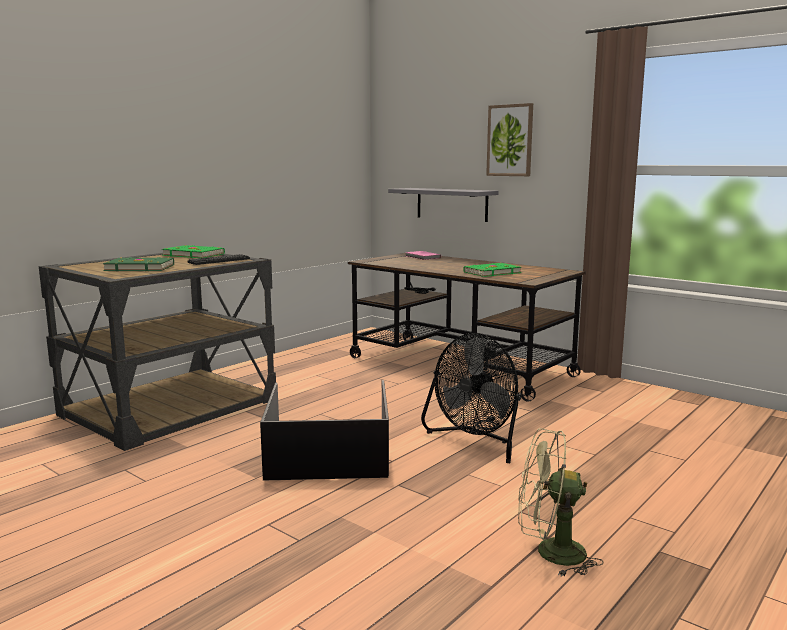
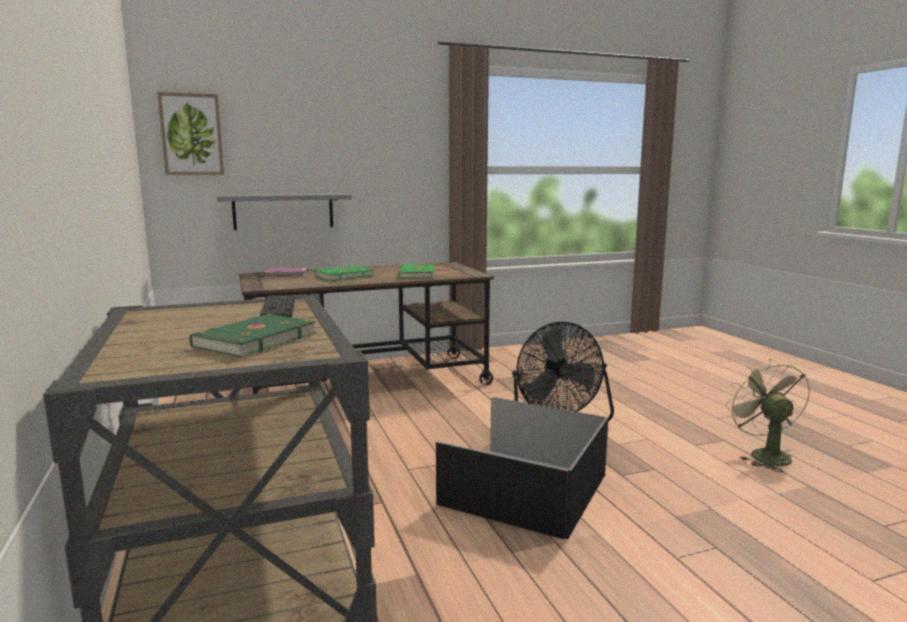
camera: 60 degrees left, 0 degrees up
(194, 255) = (183, 312): green book -> green book (344, 276)
(510, 140) = (354, 140): picture -> picture (191, 134)
(550, 553) = (763, 454): green fan -> green fan turned 135 degrees clockwise

